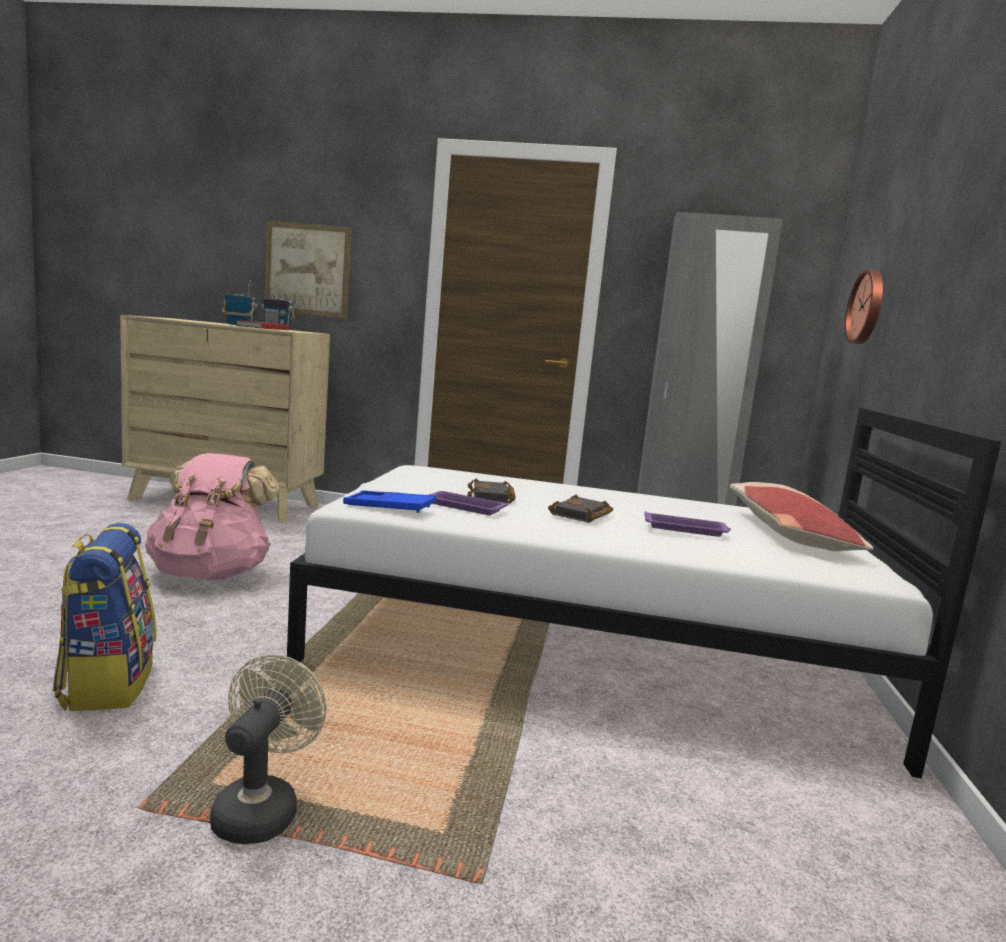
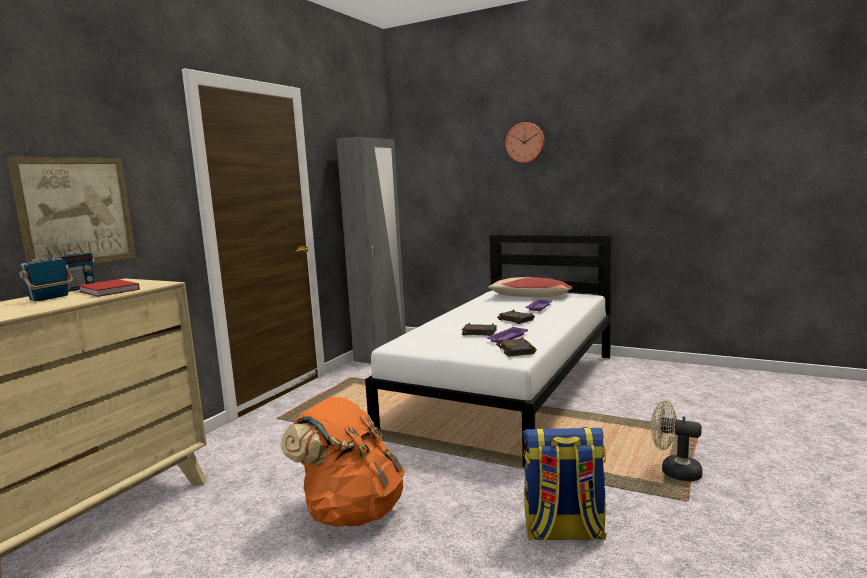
camera: 70 degrees left, 0 degrees up
(211, 573) = (351, 511): pink backpack -> orange backpack
(389, 507) = (518, 351): blue tray -> black book
(867, 307) = (453, 186): wall clock -> wall clock (525, 142)

